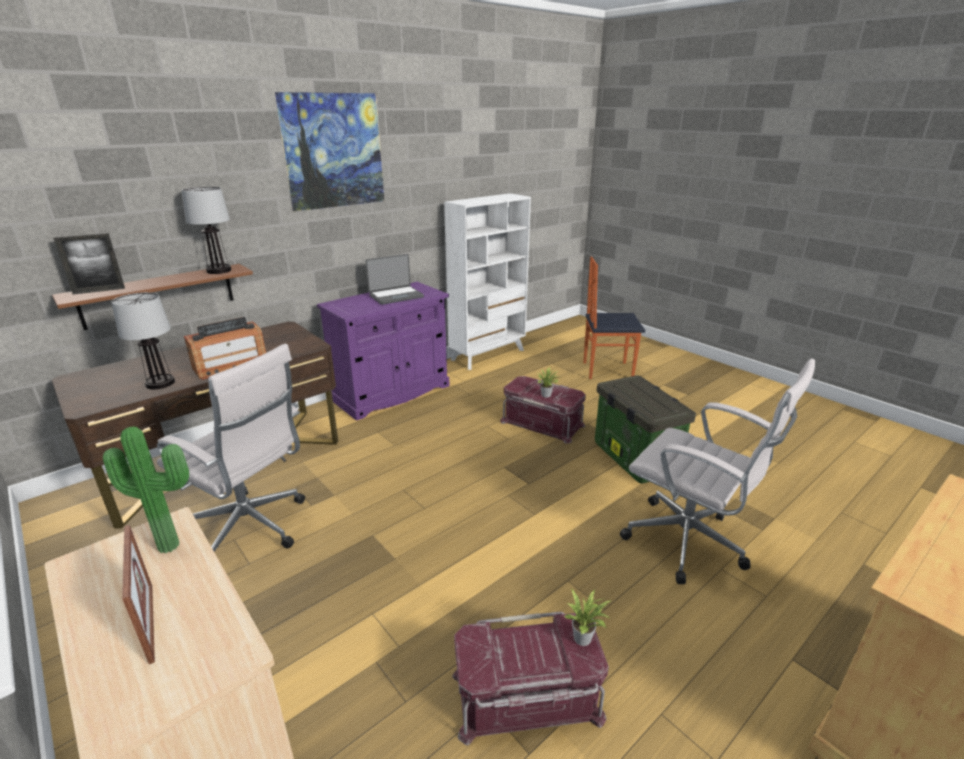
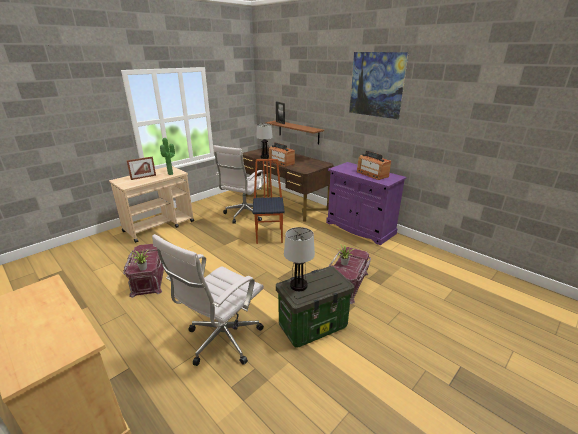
camera: 85 degrees right, 0 degrees up
(219, 271) = (310, 128): table lamp -> table lamp (298, 285)
(396, 296) = (372, 174): laptop -> radio
(488, 355) = (442, 257): white bookcase -> none
(607, 370) = (464, 324): chair -> chair (269, 235)

